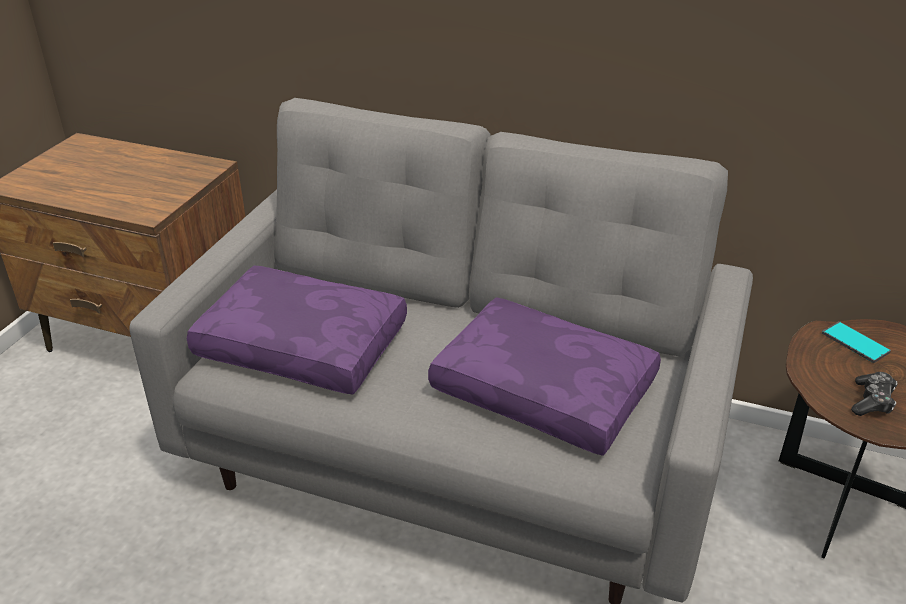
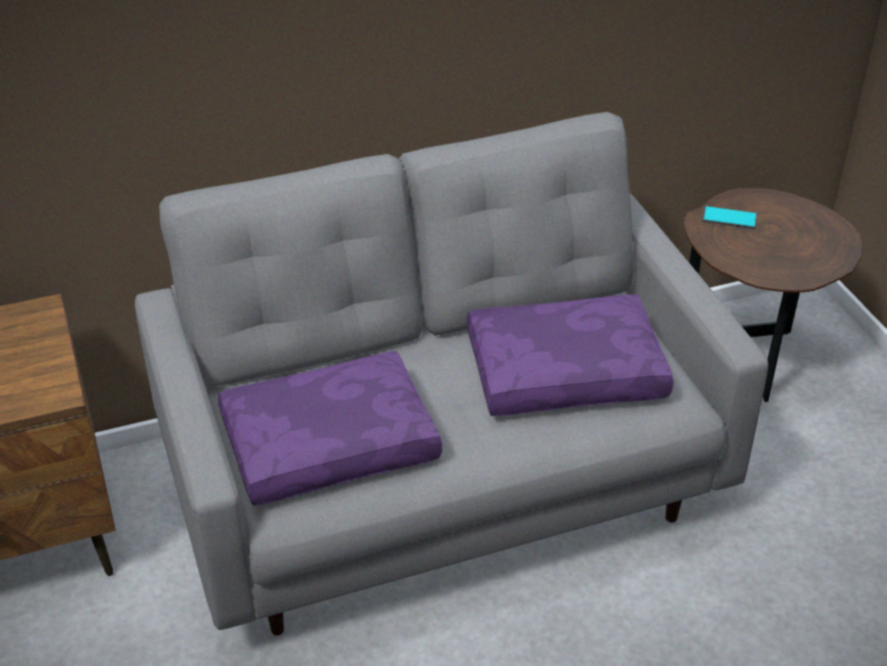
camera: 40 degrees left, 5 degrees up
(872, 401) = (781, 260): game controller -> none

